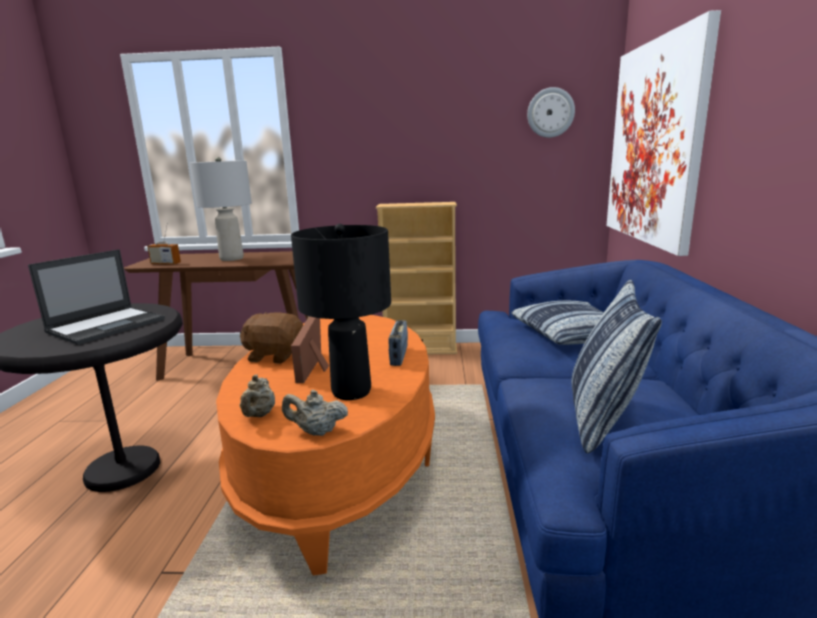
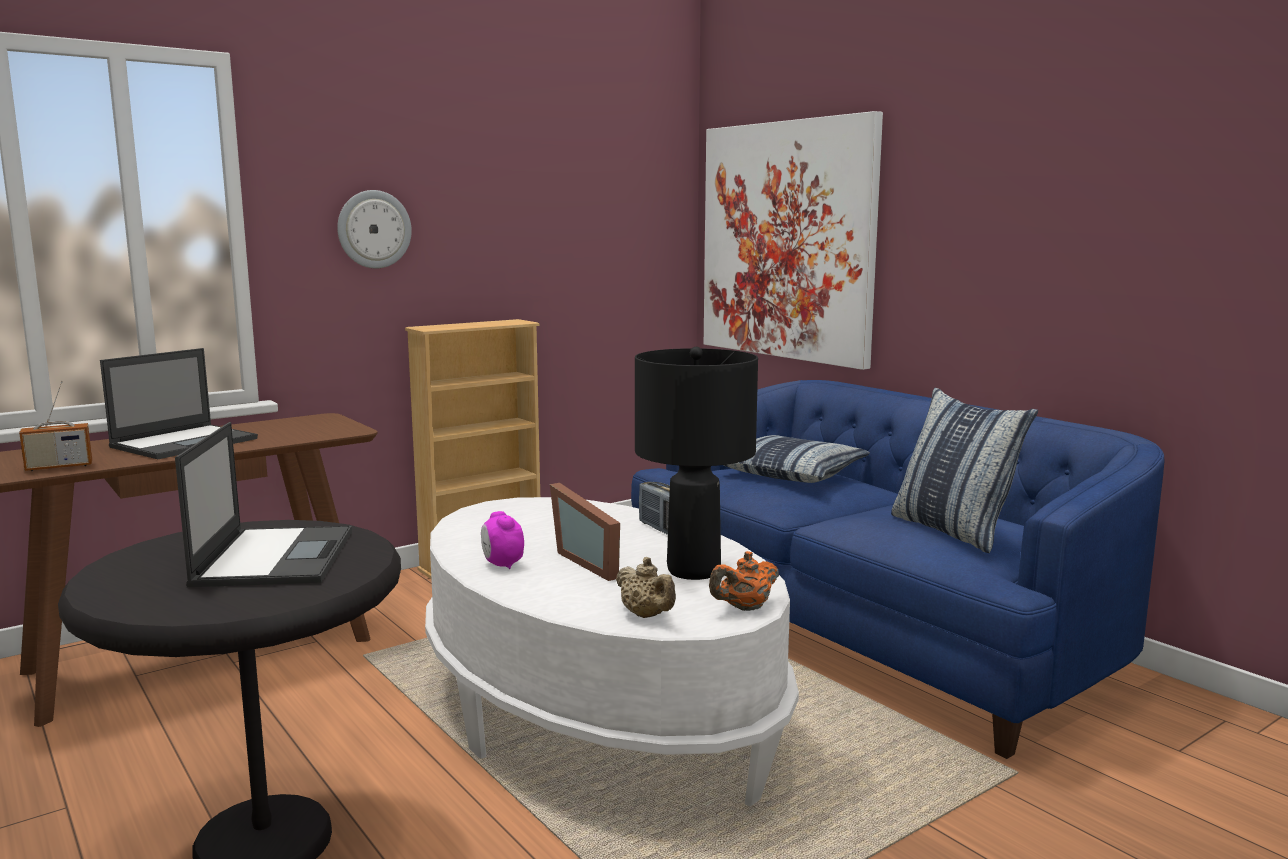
camera: 40 degrees left, 5 degrees down
(232, 258) = (186, 442): grey table lamp -> laptop
(275, 355) = (502, 564): brown plush toy -> alarm clock
(316, 432) = (744, 608): beige teapot -> orange teapot
(339, 463) = (596, 712): orange coffee table -> white coffee table
(550, 112) = (627, 193): wall clock -> wall clock (374, 229)

